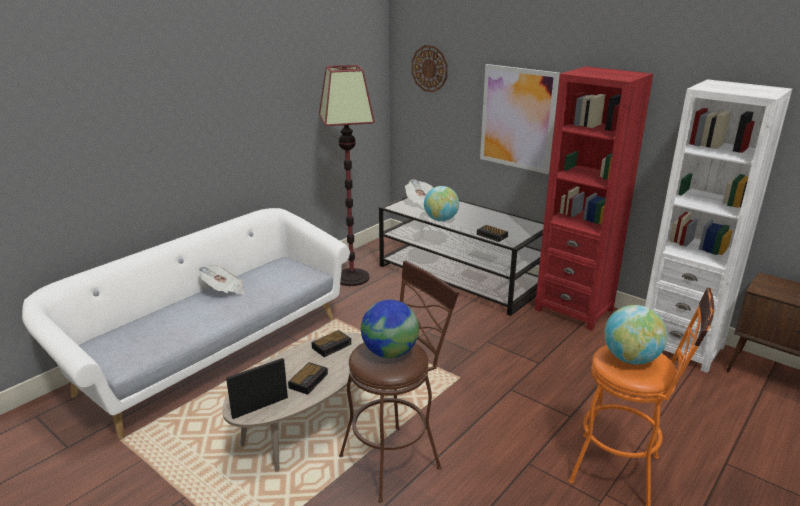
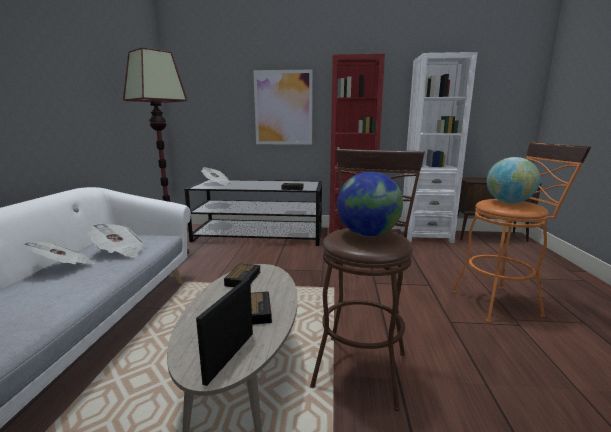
camera: 35 degrees left, 10 degrees down
(268, 285) = (119, 252): none -> newspaper
(429, 68) = (203, 80): wall clock -> none
(440, 220) = (244, 187): globe -> none

